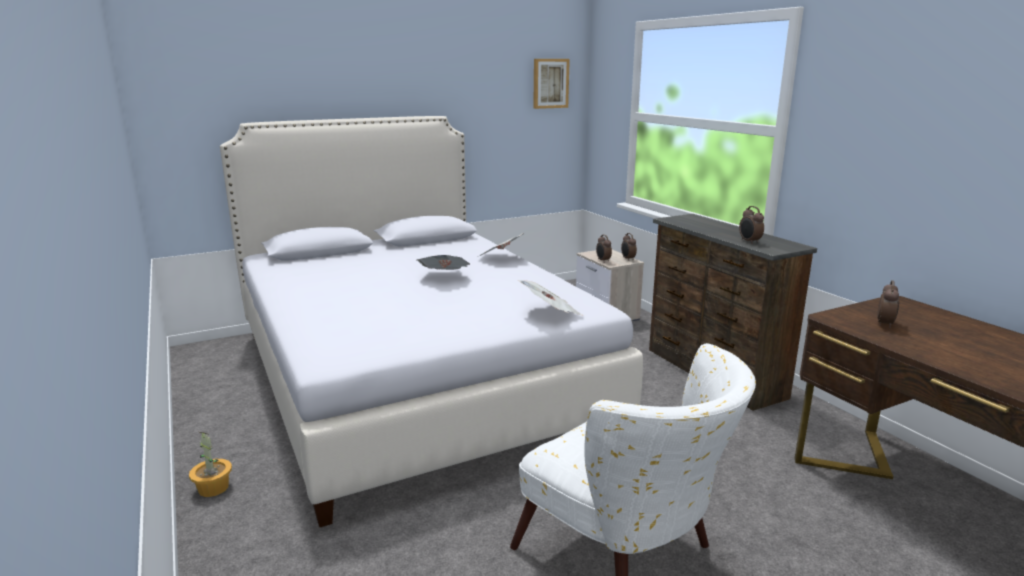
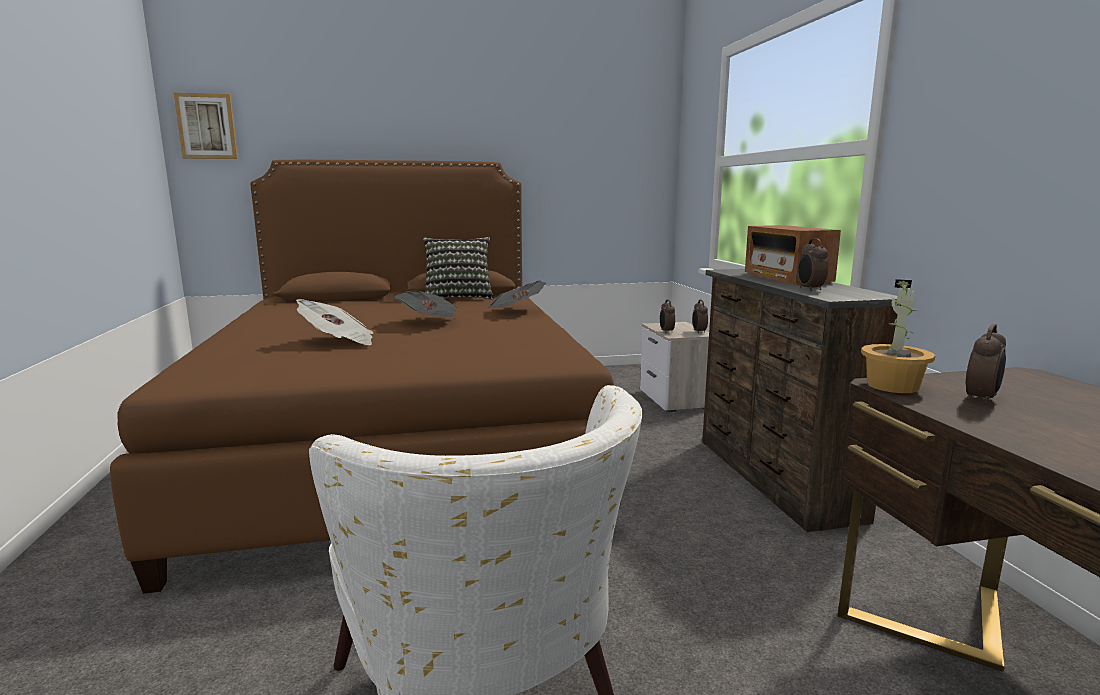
camera: 15 degrees right, 5 degrees down
(213, 488) = (87, 529): potted plant -> potted plant (892, 386)
(412, 377) = (399, 442): white bed -> brown bed
(431, 244) = (458, 297): none -> pillow
(550, 83) = (631, 132): picture -> picture (207, 126)
(550, 313) = (503, 361): newspaper -> newspaper (339, 342)
(721, 228) = (786, 278): none -> radio

